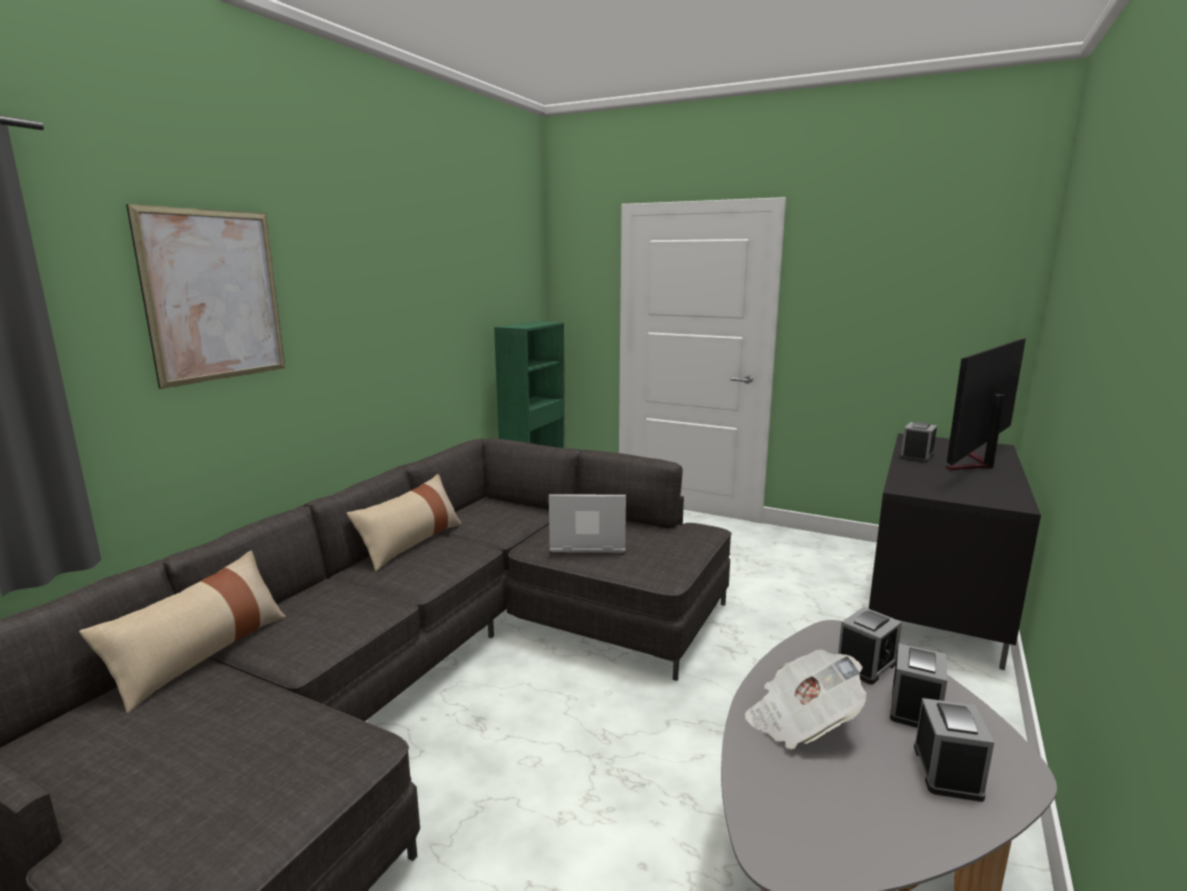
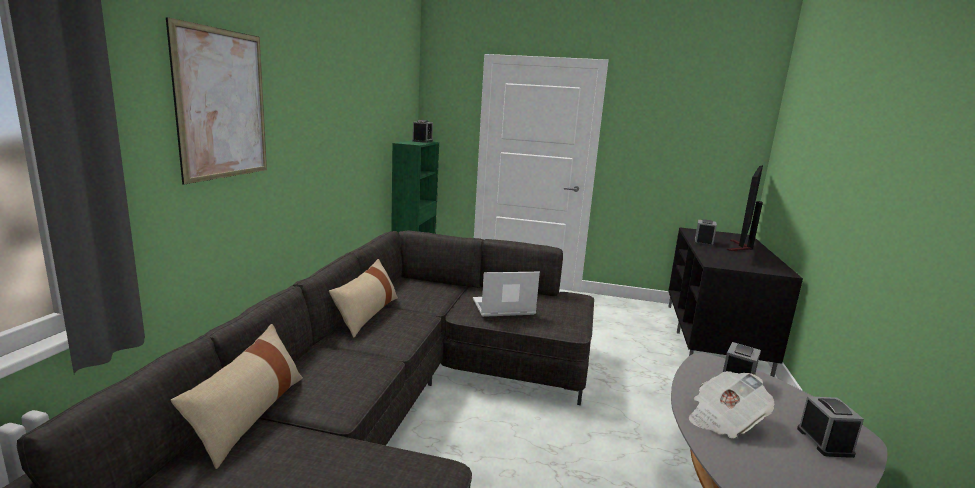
camera: 15 degrees left, 0 degrees up
(914, 708) = (782, 405): alarm clock -> alarm clock (422, 141)

